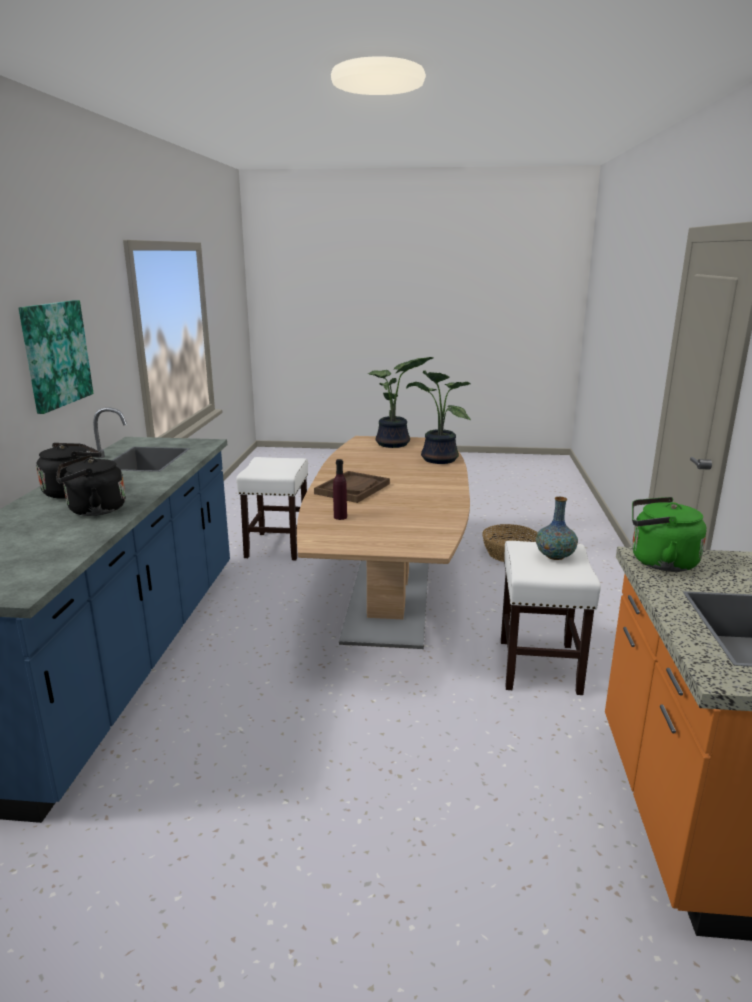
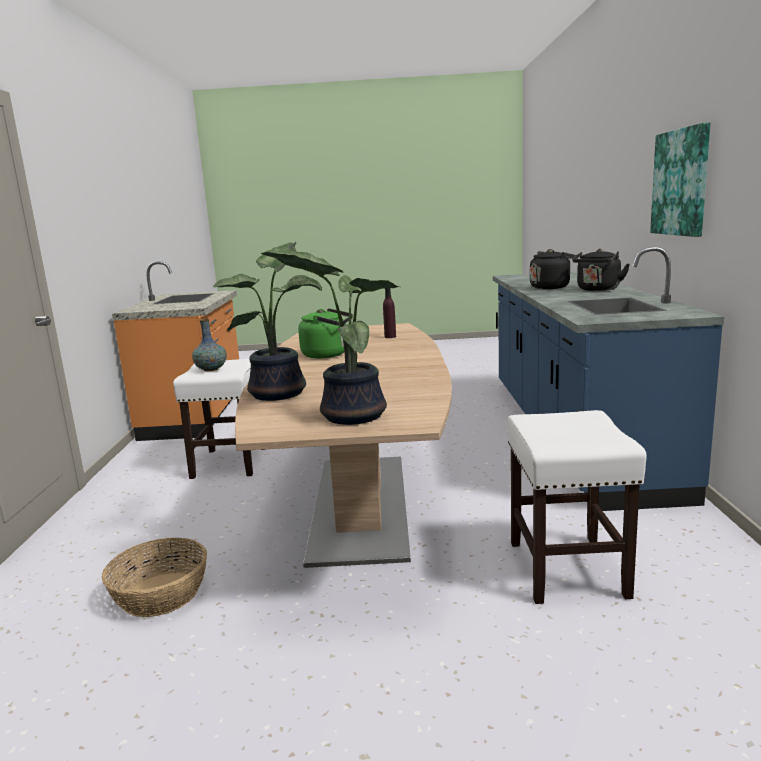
camera: 175 degrees right, 5 degrees down
(352, 489) = (391, 353): brown tray -> none
(659, 562) = (192, 306): green kettle -> green kettle (328, 355)

